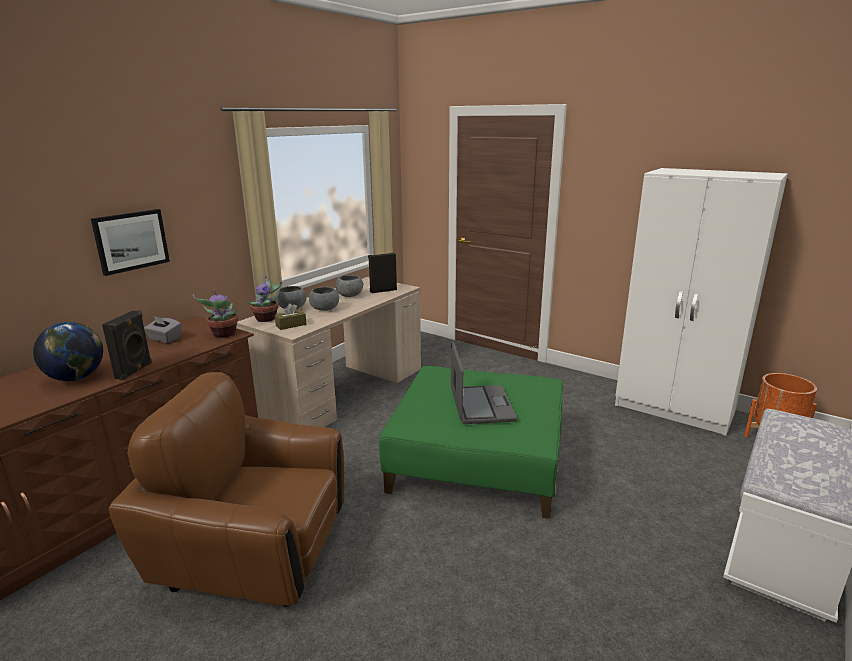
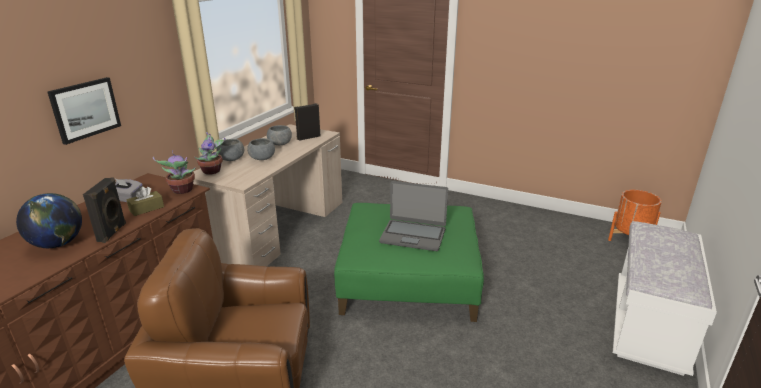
camera: 10 degrees left, 5 degrees up
(291, 325) = (237, 176): brown tissue box -> brown tissue box (146, 208)
(480, 405) = (413, 235): laptop -> laptop turned 120 degrees clockwise
(675, 409) = (554, 222): white wardrobe -> none

